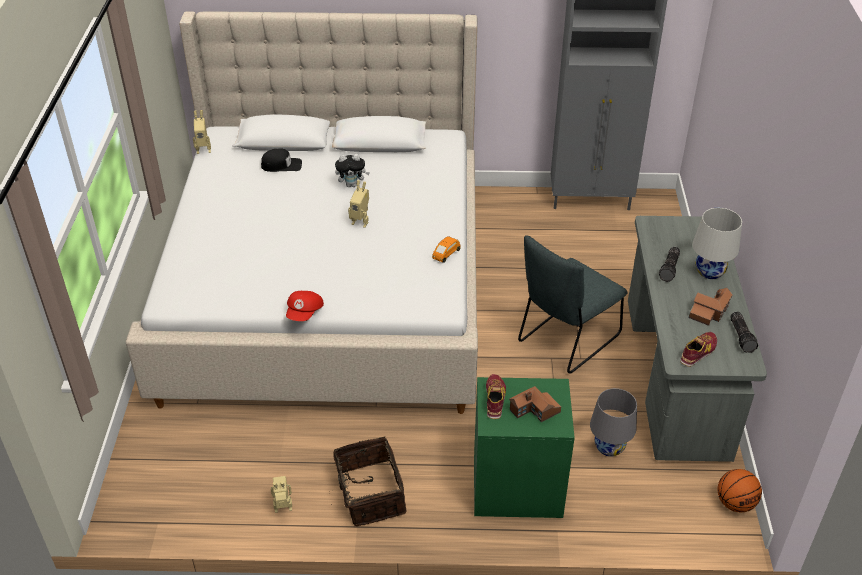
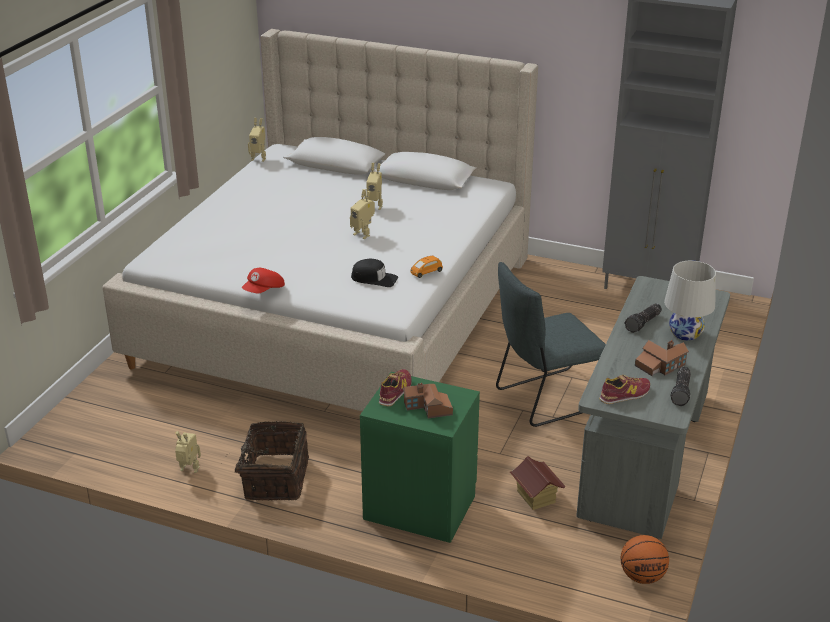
camera: 20 degrees right, 10 degrees down
(281, 165) = (320, 181): black cap -> black cap (374, 278)
(352, 185) = (375, 206): plush toy -> toy robot
(609, 447) = (535, 497): grey table lamp -> toy house

